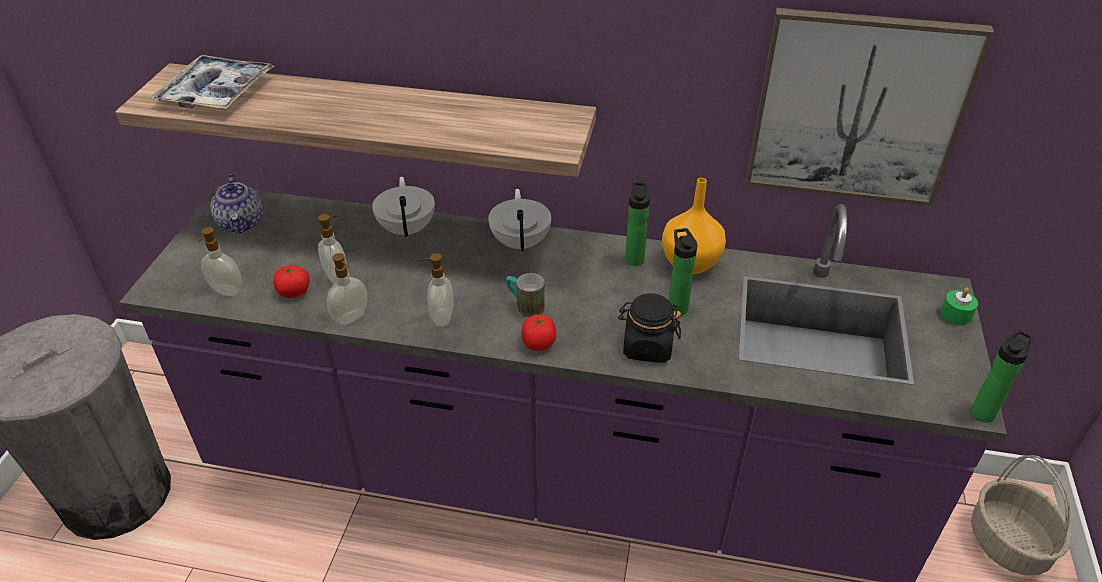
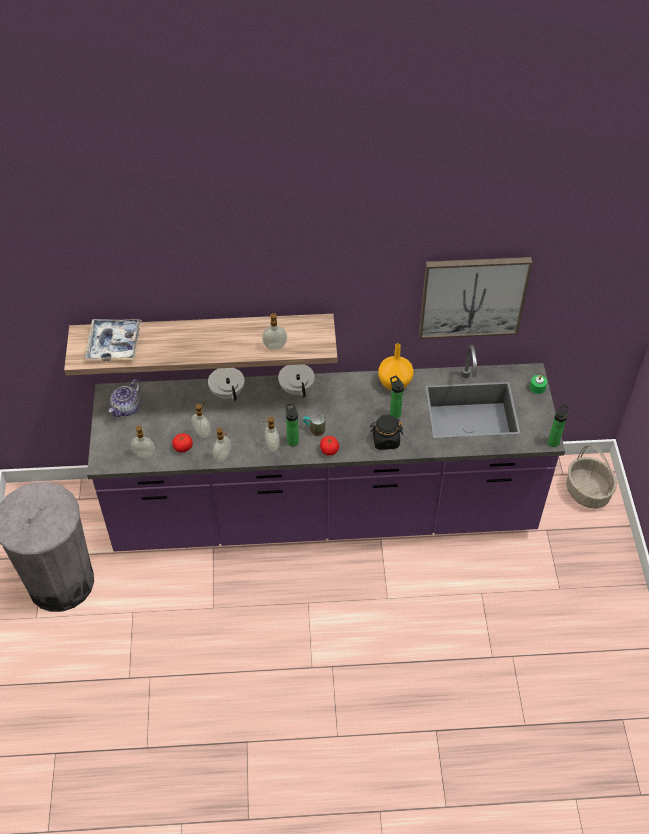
camera: 15 degrees left, 10 degrees up
(242, 223) = (127, 408): teapot -> teapot turned 60 degrees clockwise
(474, 134) = (275, 347): none -> soap dispenser
(634, 257) = (363, 385): bottle -> bottle (292, 440)

